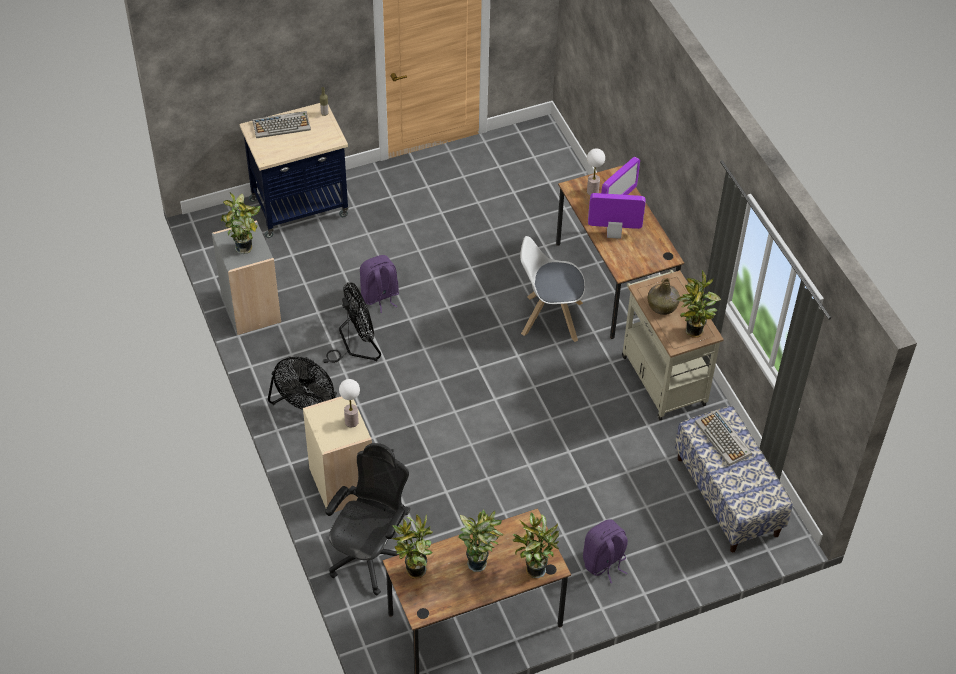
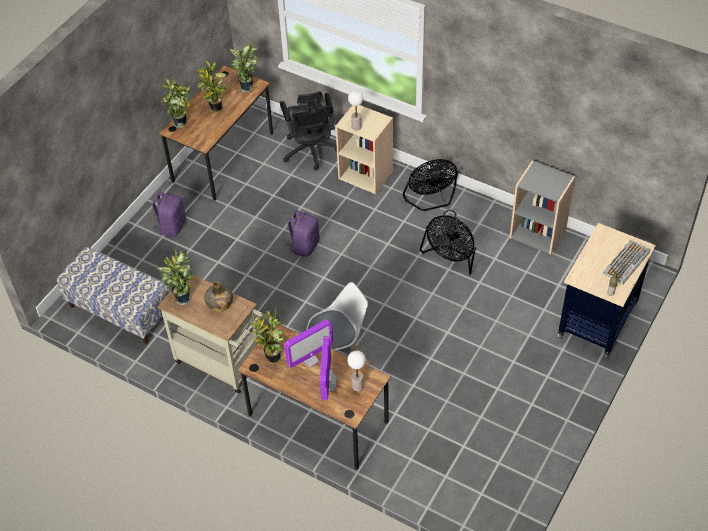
camera: 145 degrees right, 0 degrees up
(246, 248) = (541, 180): potted plant -> potted plant (271, 359)
(380, 296) = (468, 295): purple backpack -> purple backpack (304, 246)
(723, 438) = (129, 291): keyboard -> none

